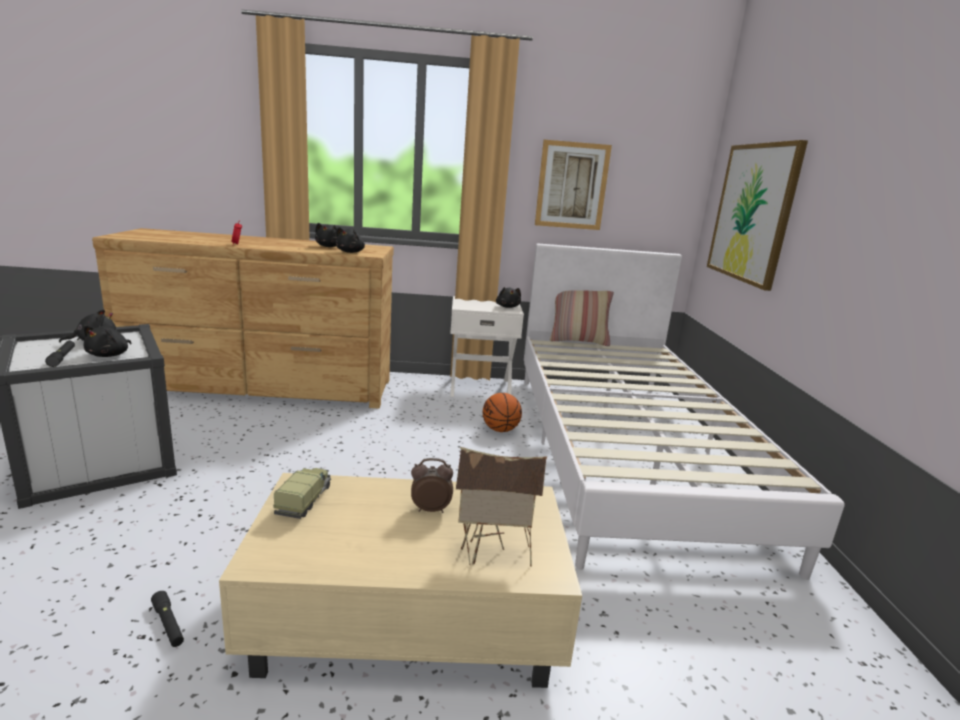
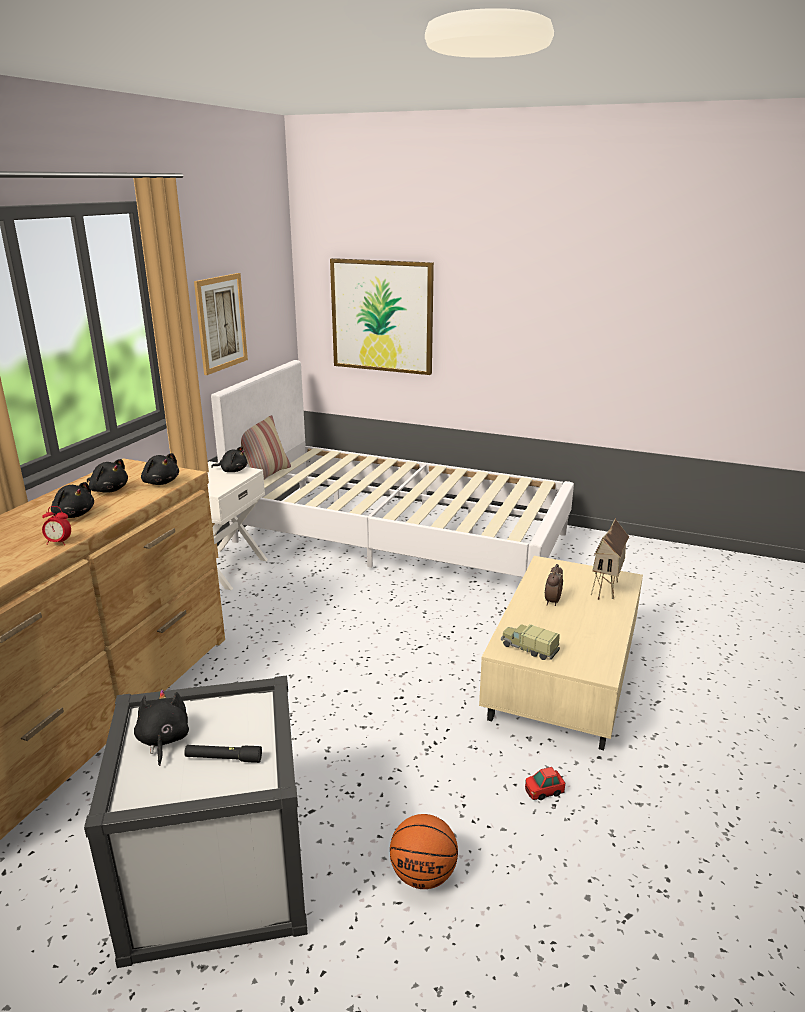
camera: 65 degrees left, 5 degrees up
(110, 355) = (235, 721): black plush toy -> black plush toy (73, 514)
(168, 624) = (543, 791): black flashlight -> toy car
(500, 430) = (326, 581): basketball -> basketball (423, 875)

